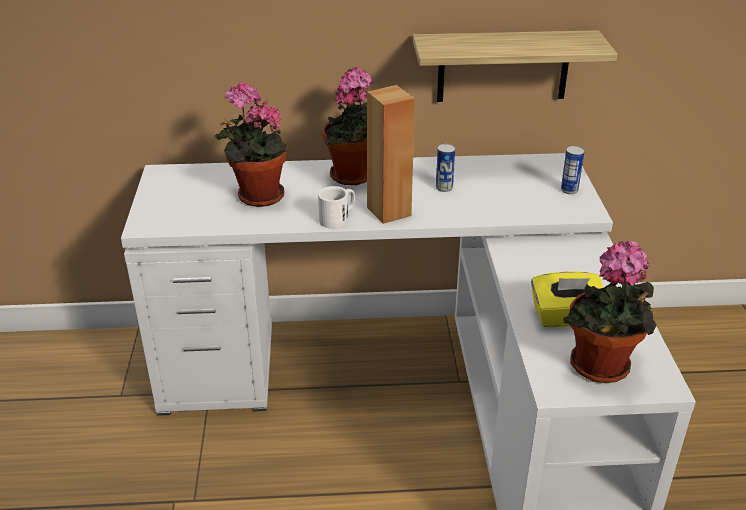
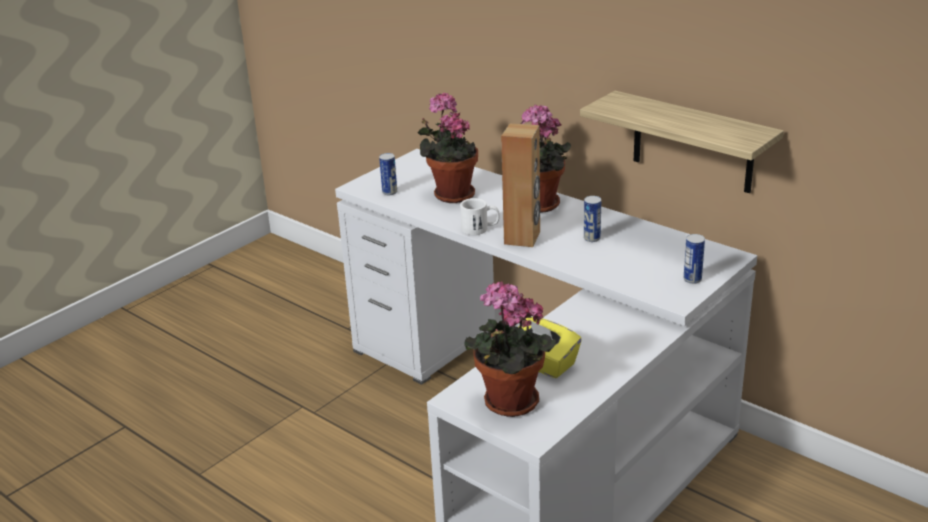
camera: 45 degrees right, 5 degrees down
(190, 218) = (389, 192): none -> can

